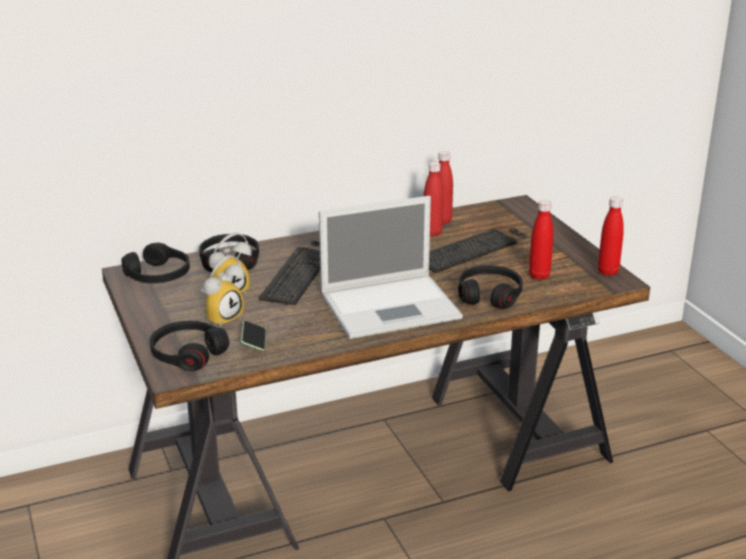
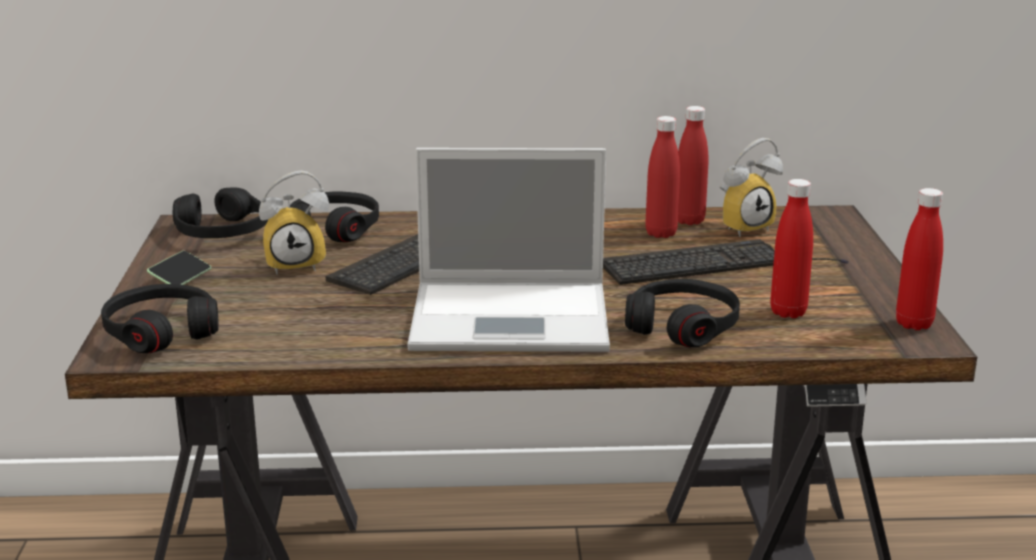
camera: 20 degrees right, 5 degrees down
(222, 317) = (255, 294): alarm clock -> alarm clock (744, 227)
(254, 342) = (267, 331): phone -> phone (180, 279)

